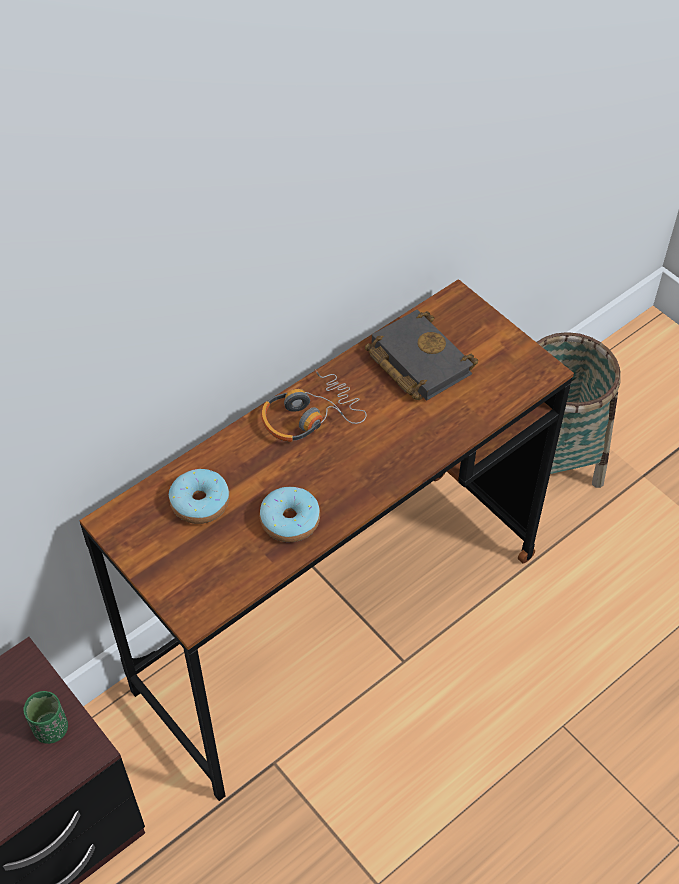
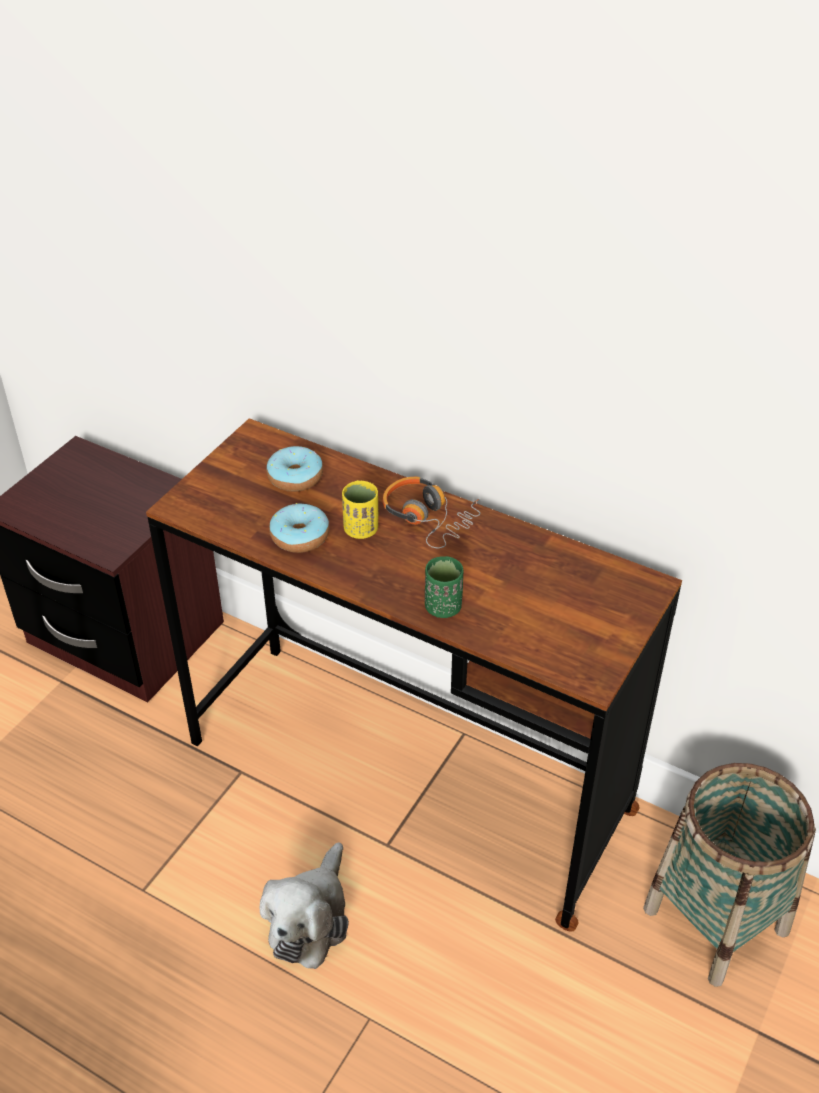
camera: 70 degrees right, 10 degrees down
(51, 729) = (124, 526): green cup -> green cup (443, 607)
(302, 470) = (361, 530): none -> yellow cup
(415, 361) = (542, 573): black book -> none
(456, 745) = (309, 918): none -> plush toy

